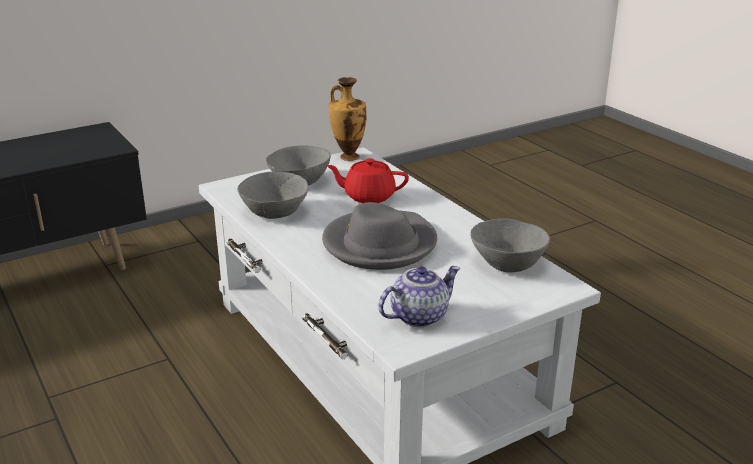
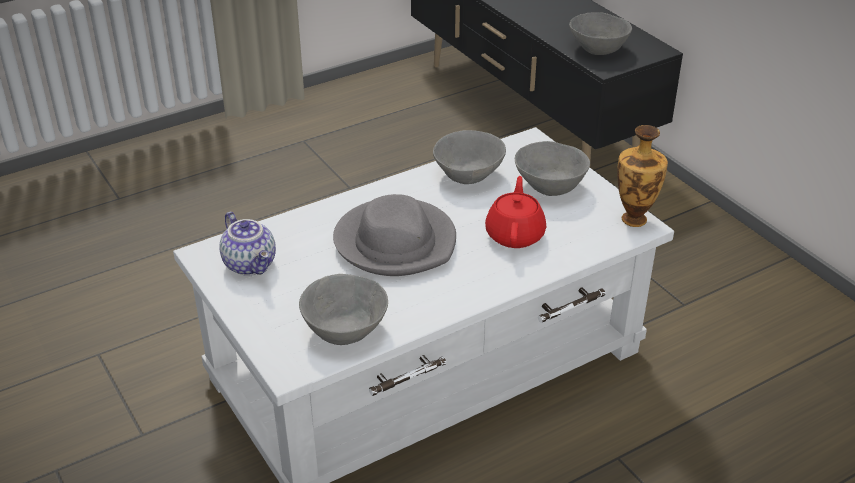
camera: 90 degrees right, 10 degrees up
(78, 148) = (598, 49): none -> grey bowl

